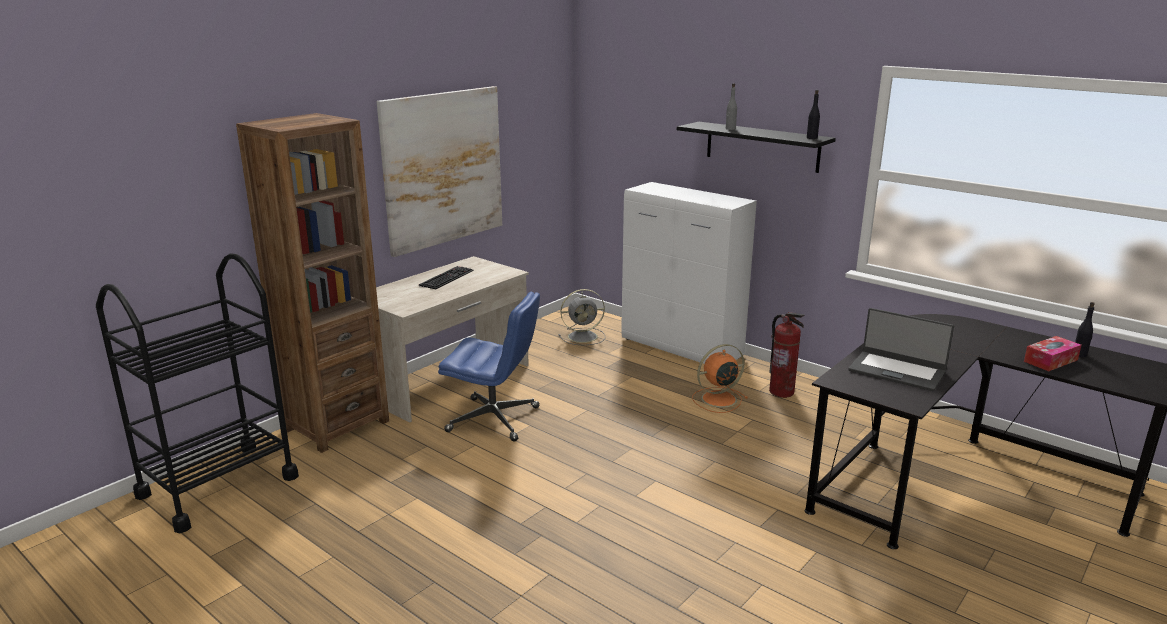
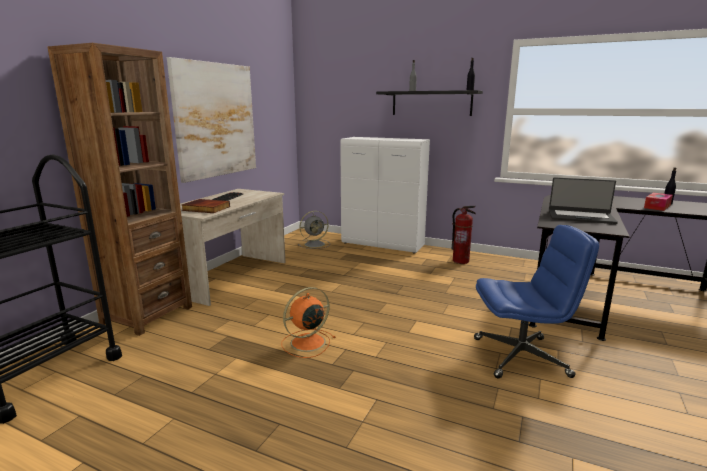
camera: 15 degrees left, 5 degrees down
(413, 298) = (205, 208): none -> book
(494, 419) = (276, 296): blue office chair -> blue office chair (521, 357)
(717, 399) = (424, 269): orange fan -> orange fan (306, 343)

